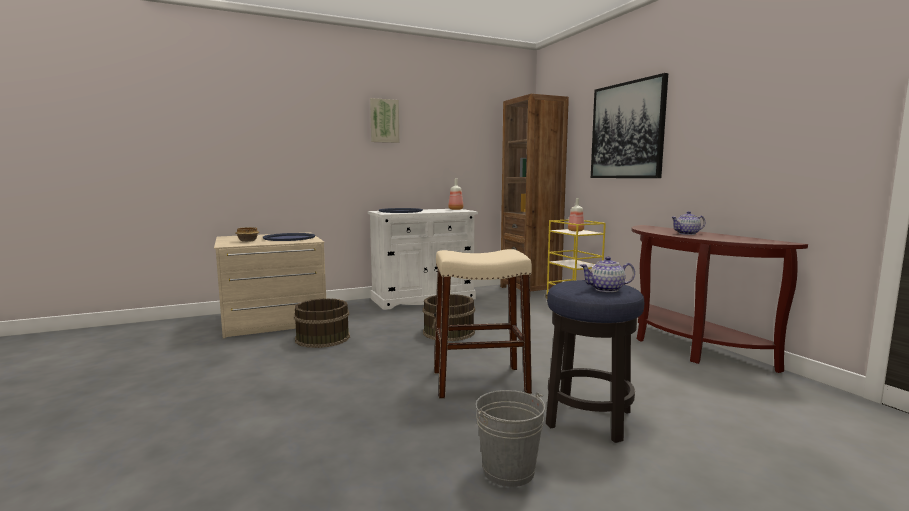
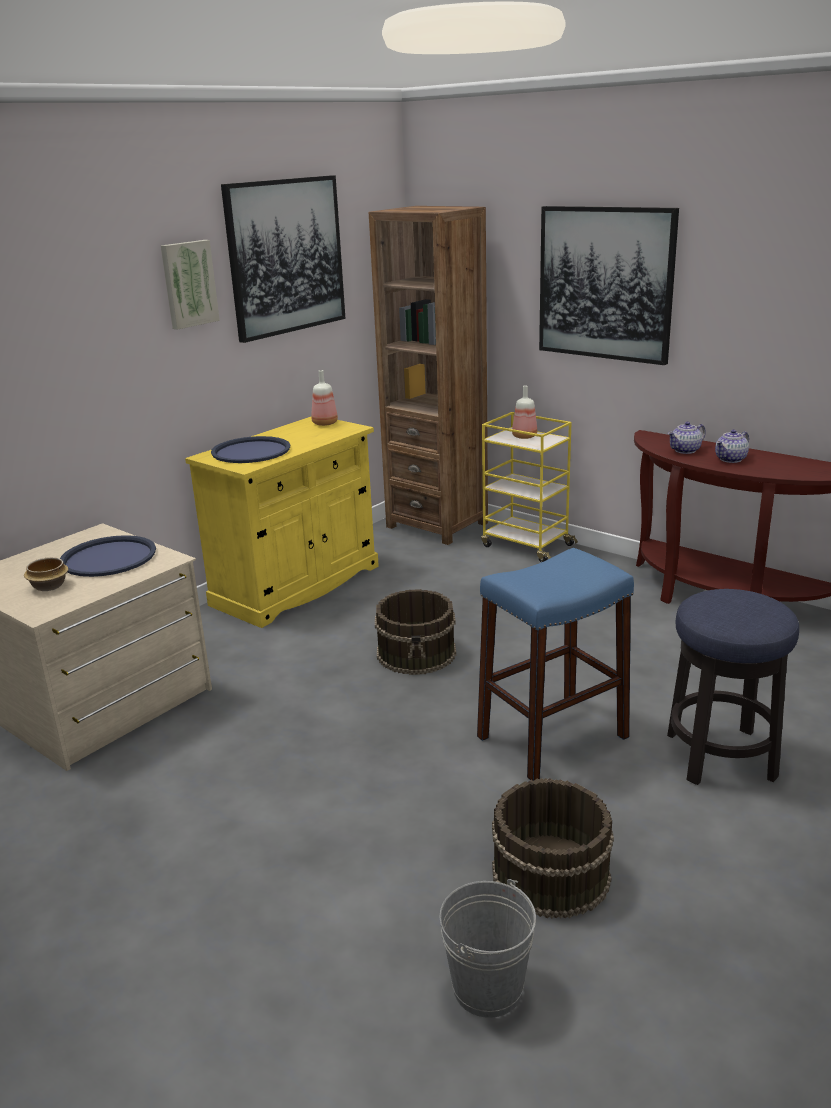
camera: 25 degrees left, 15 degrees up
(322, 338) = (239, 720): brown bucket -> brown bucket (549, 874)
(423, 299) = (296, 585): white cabinet -> yellow cabinet
(448, 118) = (285, 257): none -> picture
(479, 382) = (552, 737): beige stool -> blue stool
(508, 471) = (709, 860): grey bucket -> grey bucket (487, 988)
(607, 289) = (759, 614): teapot -> teapot (685, 450)

